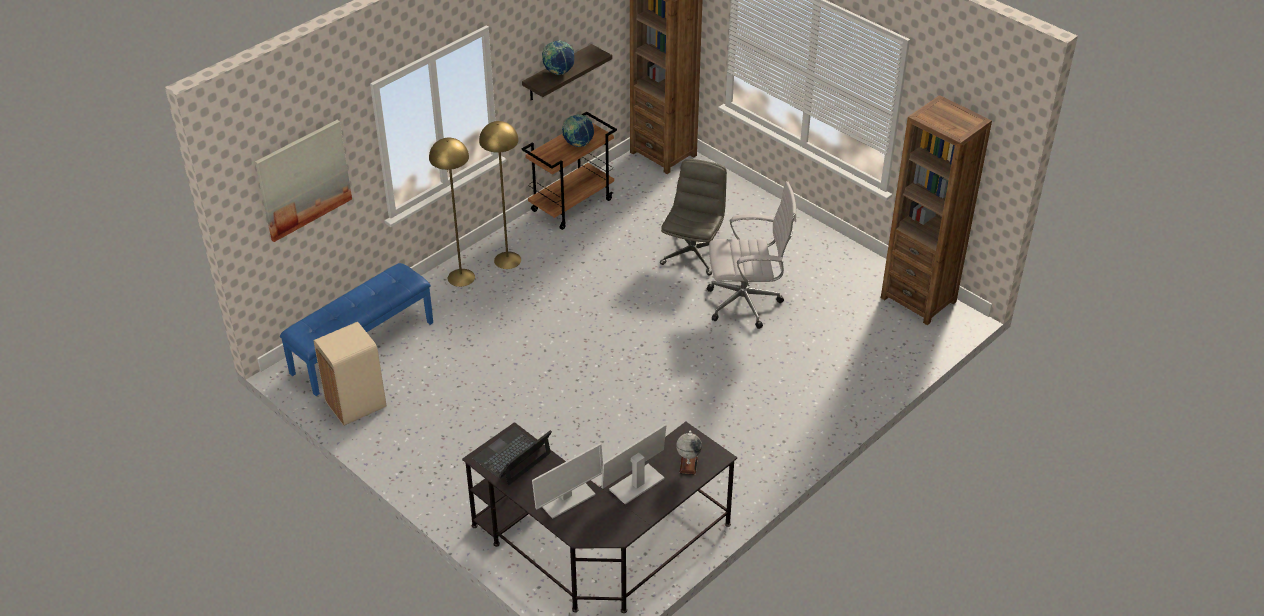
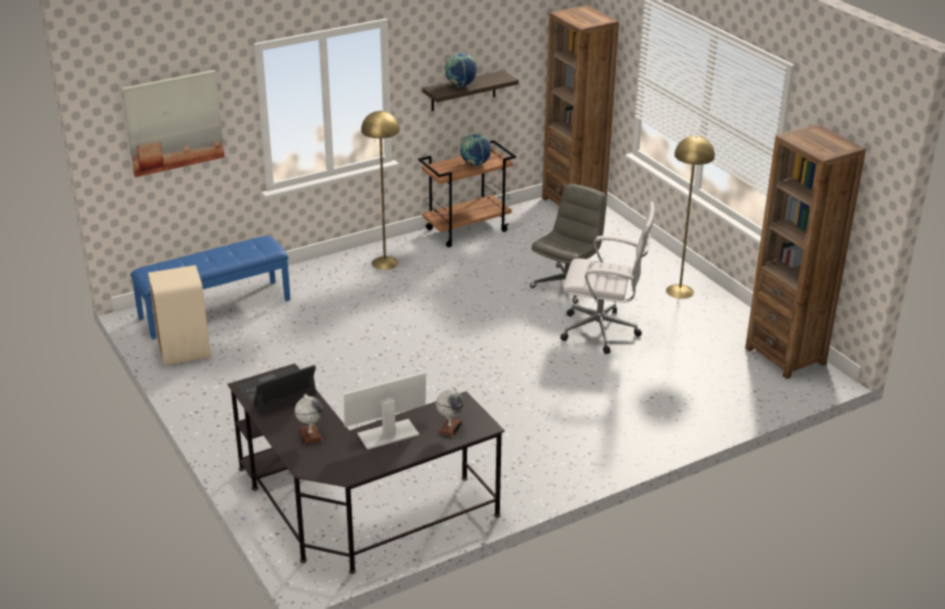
camera: 15 degrees right, 10 degrees down
(461, 277) = (334, 269): yellow floor lamp -> yellow floor lamp (680, 291)
(566, 499) = (310, 435): monitor -> globe

